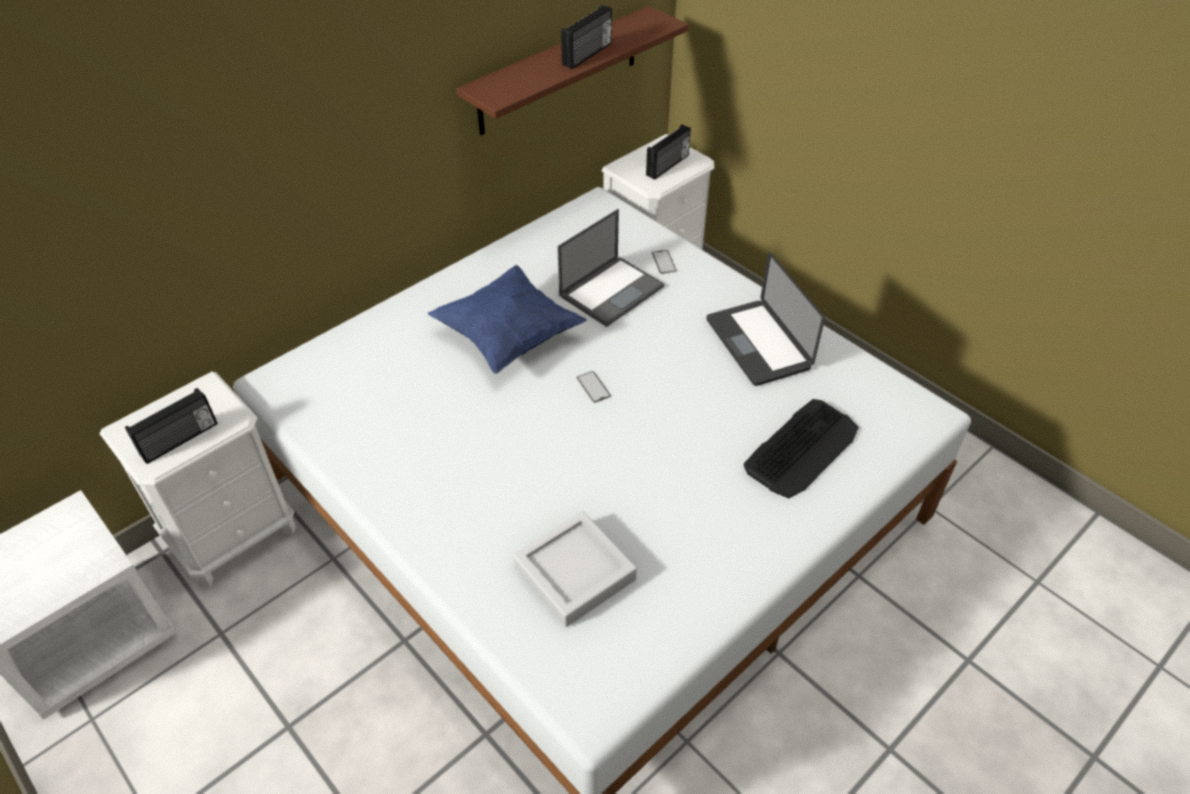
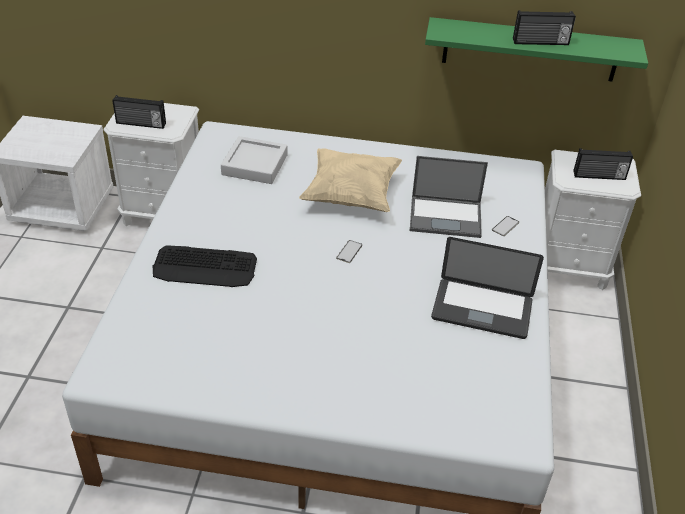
camera: 50 degrees right, 5 degrees down
(508, 336) = (351, 195): blue pillow -> beige pillow
(559, 71) = (530, 50): brown shelf -> green shelf
(575, 573) = (192, 318): grey tray -> grey tray (255, 165)
(757, 344) = (482, 310): laptop -> laptop turned 105 degrees counterclockwise
(802, 448) = (404, 379): keyboard -> keyboard (205, 267)

